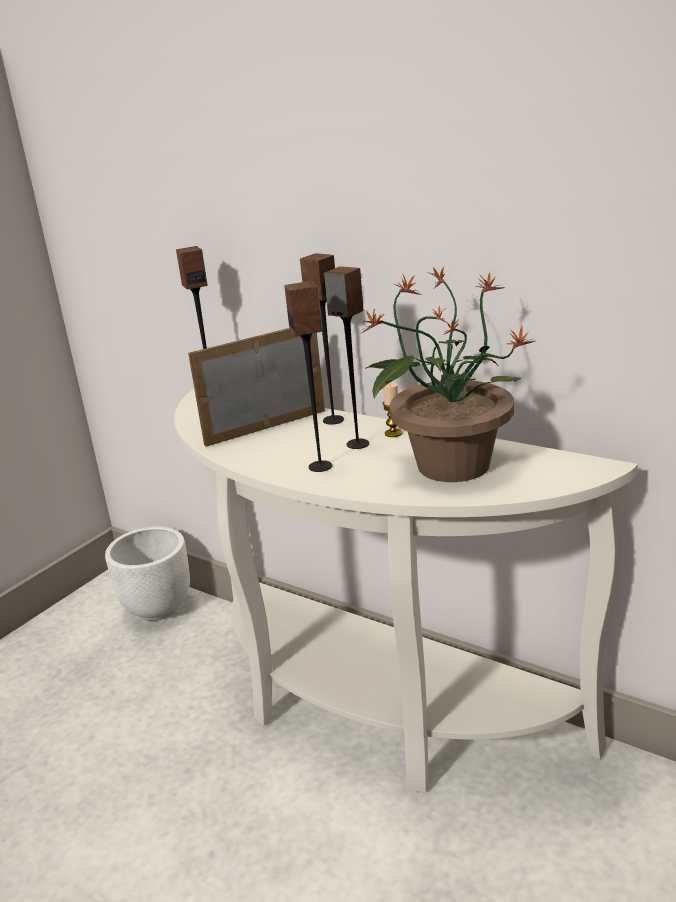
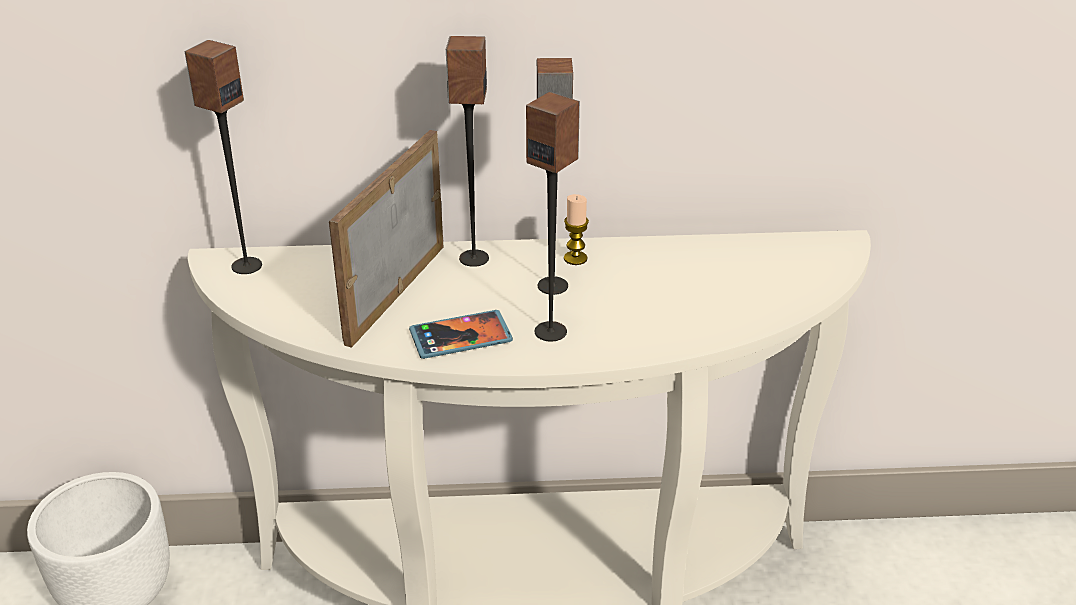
camera: 40 degrees left, 10 degrees up
(267, 456) = (460, 337): none -> phone
(451, 465) = (695, 284): potted plant -> none

